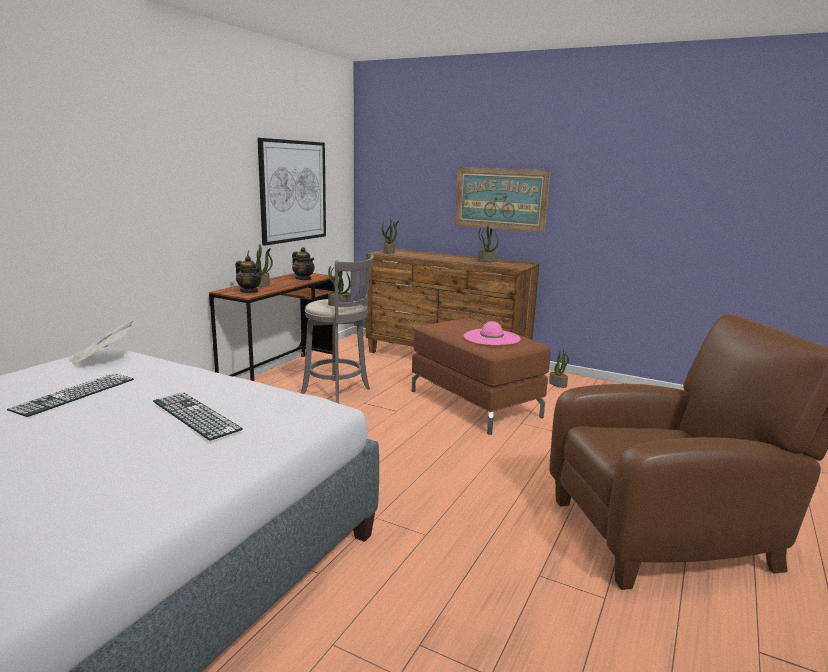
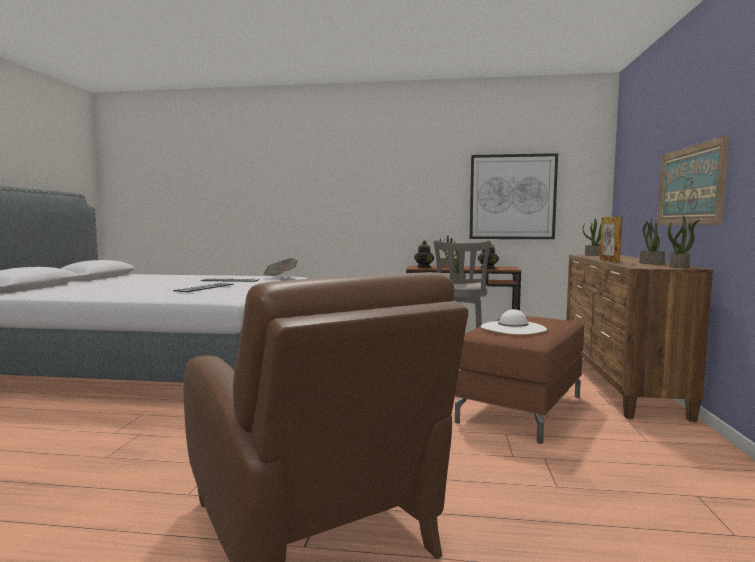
camera: 70 degrees right, 10 degrees down
(458, 262) = (609, 261): none -> picture frame
(491, 337) = (513, 328): pink hat -> white hat
(558, 384) = (674, 444): potted plant -> potted plant (679, 267)

